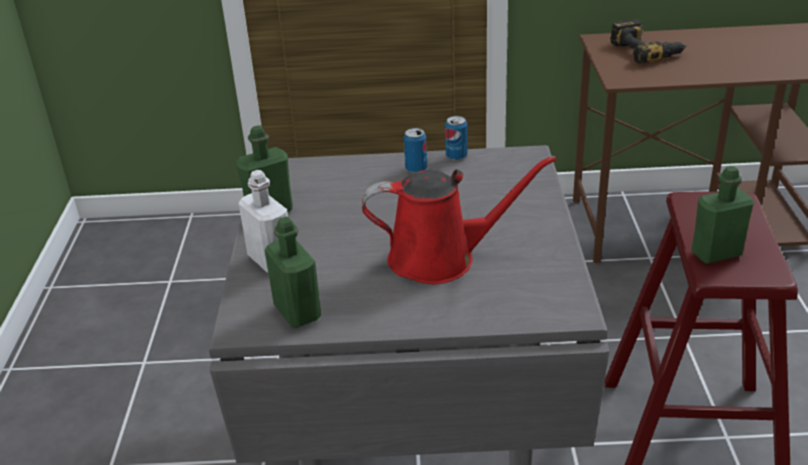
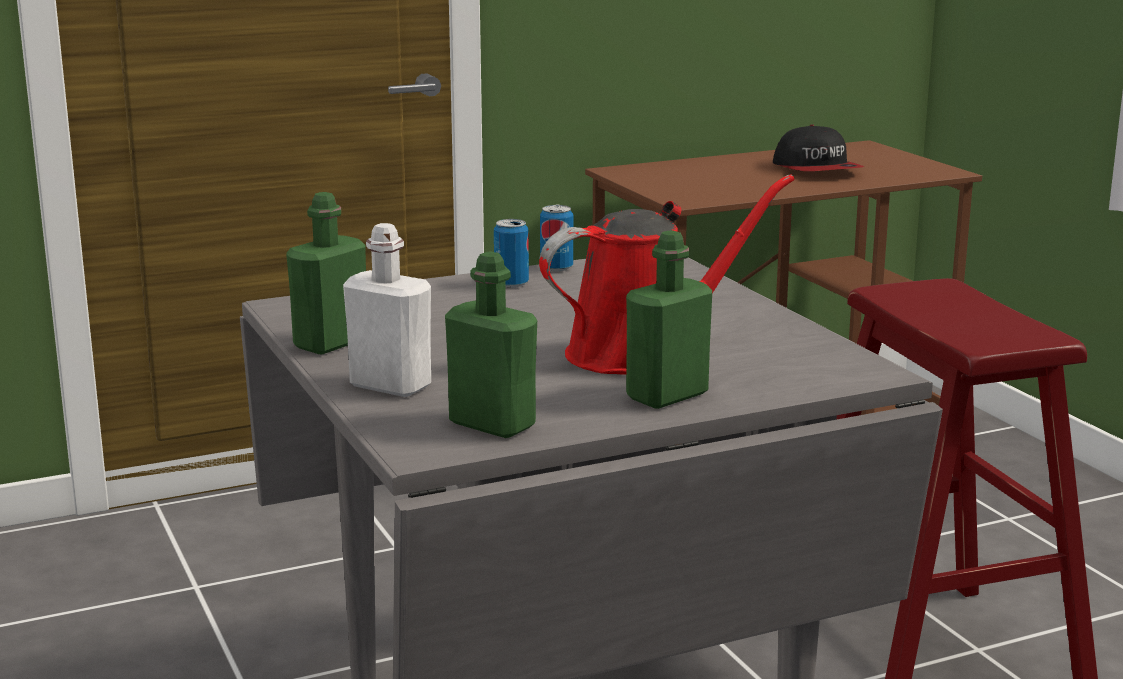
camera: 25 degrees left, 15 degrees down
(647, 50) = (692, 175): power drill -> none
(716, 253) = (965, 329): green bottle -> green bottle (667, 396)
(744, 54) = (817, 169): none -> cap

